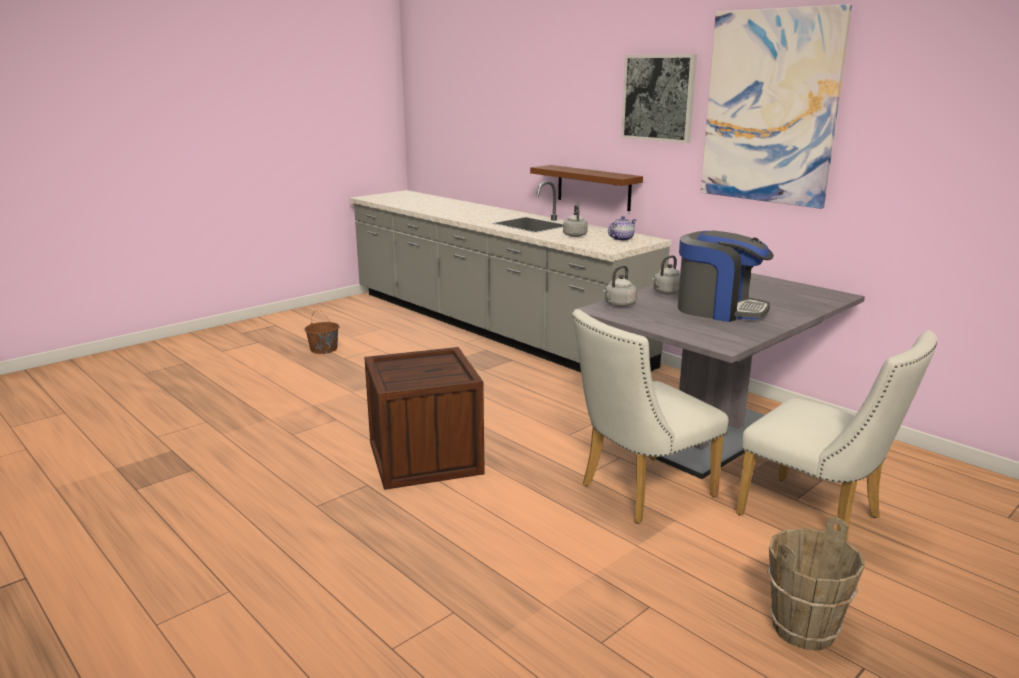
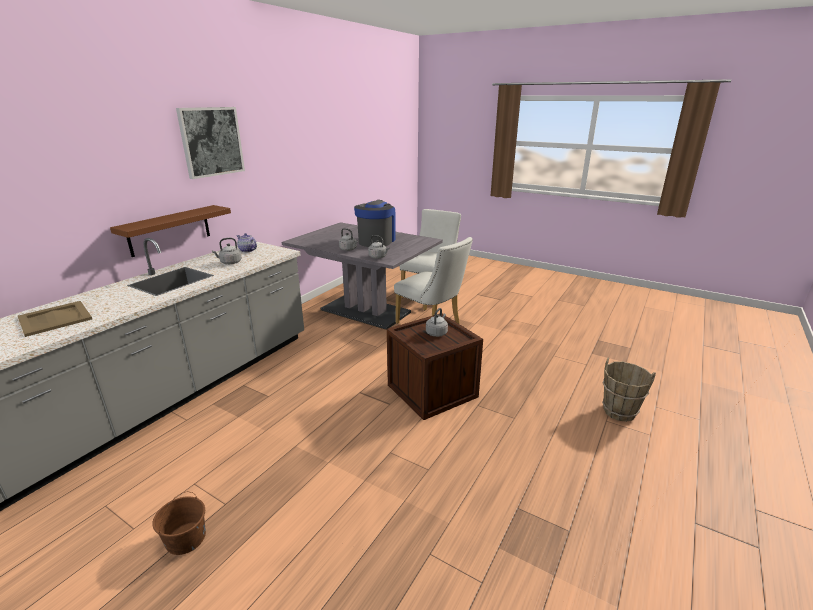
camera: 105 degrees left, 5 degrees up
(427, 374) = (437, 333): none -> grey kettle
(464, 210) = (56, 318): none -> beige tray
(770, 107) = (282, 139): picture -> none
(804, 630) = (499, 297): brown bucket -> brown bucket (619, 411)

